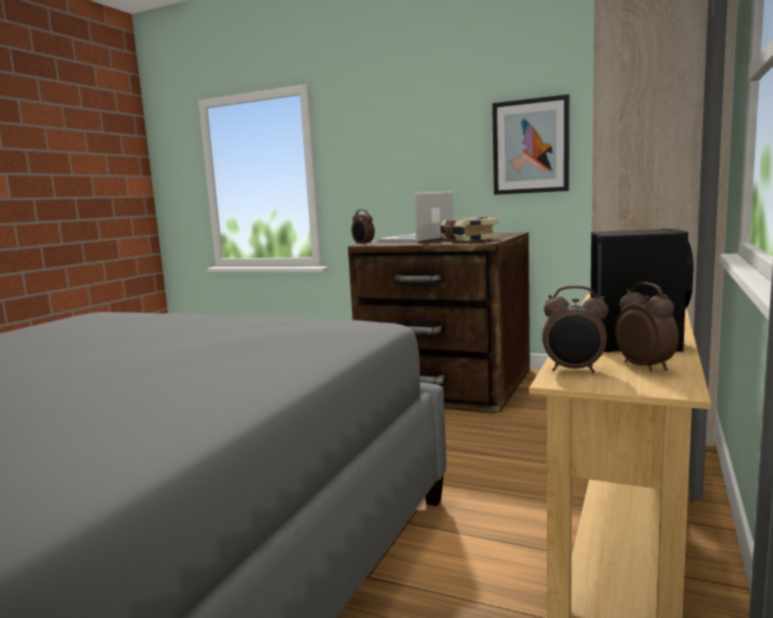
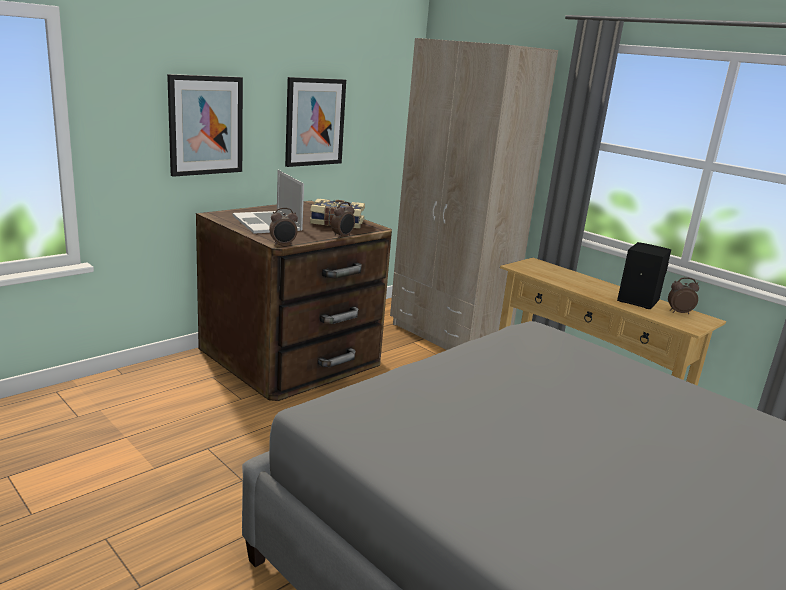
camera: 70 degrees left, 10 degrees up
(411, 158) = (205, 125): none -> picture
(574, 370) = (678, 322): alarm clock -> alarm clock (342, 236)

